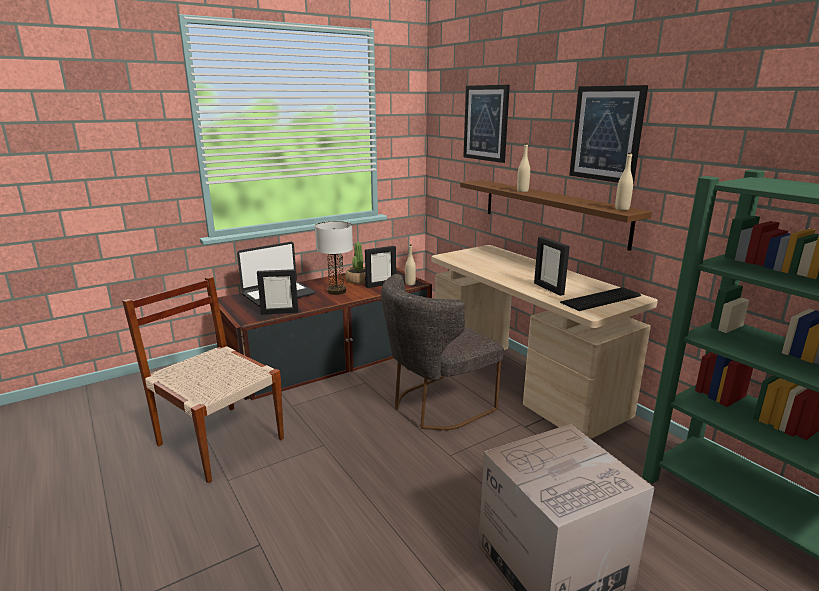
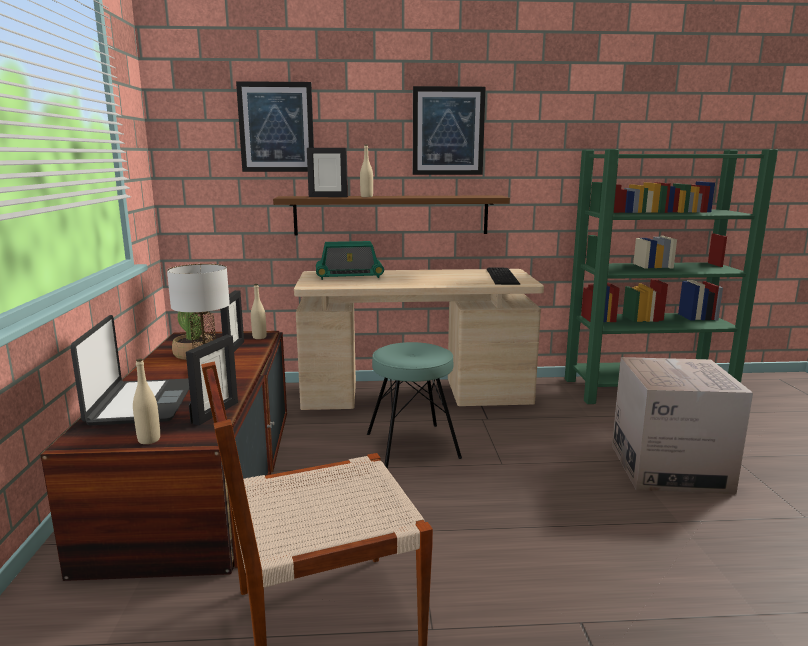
camera: 60 degrees left, 5 degrees down
(435, 406) = (412, 445): grey chair -> turquoise stool
(496, 257) = (349, 276): none -> radio
(549, 288) = (459, 280): picture frame -> picture frame (328, 196)
(622, 209) = (486, 196): beige bottle -> beige bottle (149, 440)

